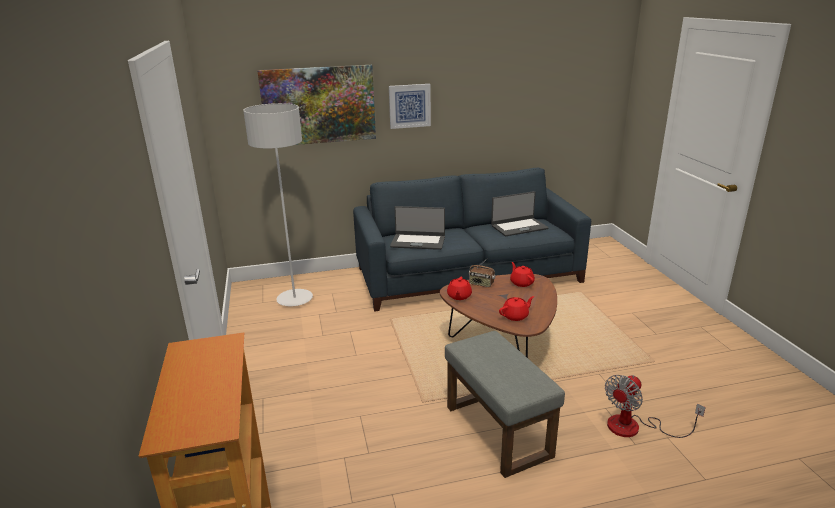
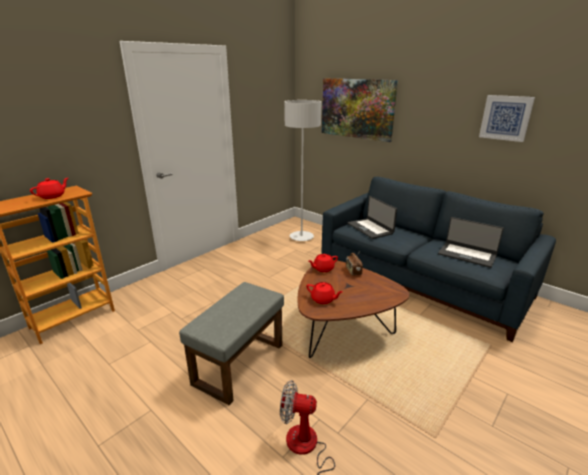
camera: 55 degrees right, 0 degrees up
(409, 106) = (422, 120): picture -> picture (505, 118)
(521, 282) = (380, 287): red teapot -> red teapot (53, 196)

